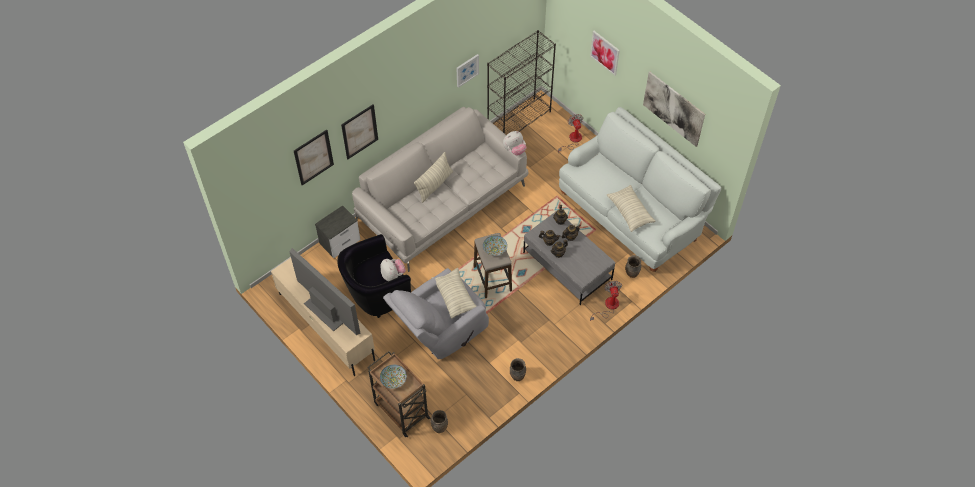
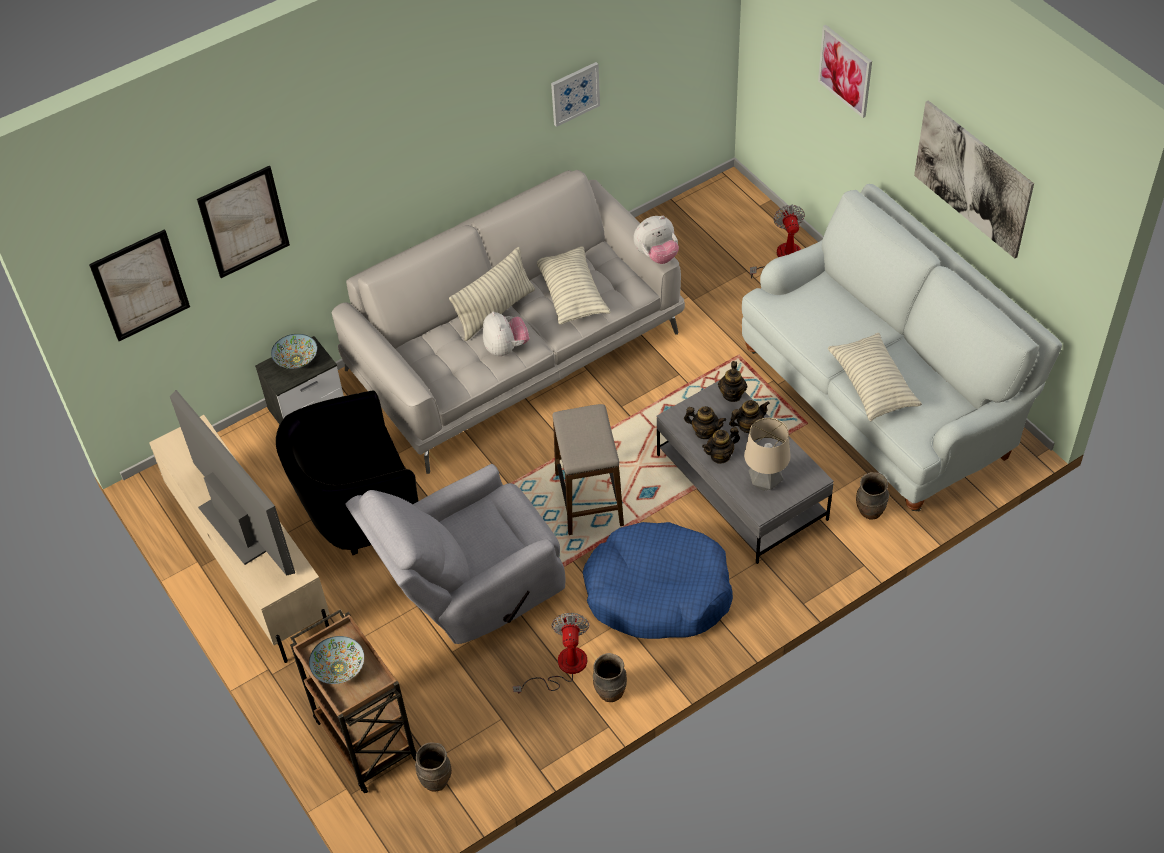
camera: 10 degrees right, 5 degrees down
(359, 131) = (344, 184): picture -> picture (140, 285)
(393, 275) = (386, 471): plush toy -> plush toy (506, 348)
(454, 297) = (499, 521): pillow -> pillow (572, 294)
(494, 249) = (589, 434): bowl -> bowl (296, 360)
(519, 120) = (684, 217): black bookcase -> none
(533, 324) = (658, 592): none -> blue dog bed
(582, 266) = (765, 483): none -> table lamp
(608, 306) = (814, 571): fan -> fan (563, 667)

